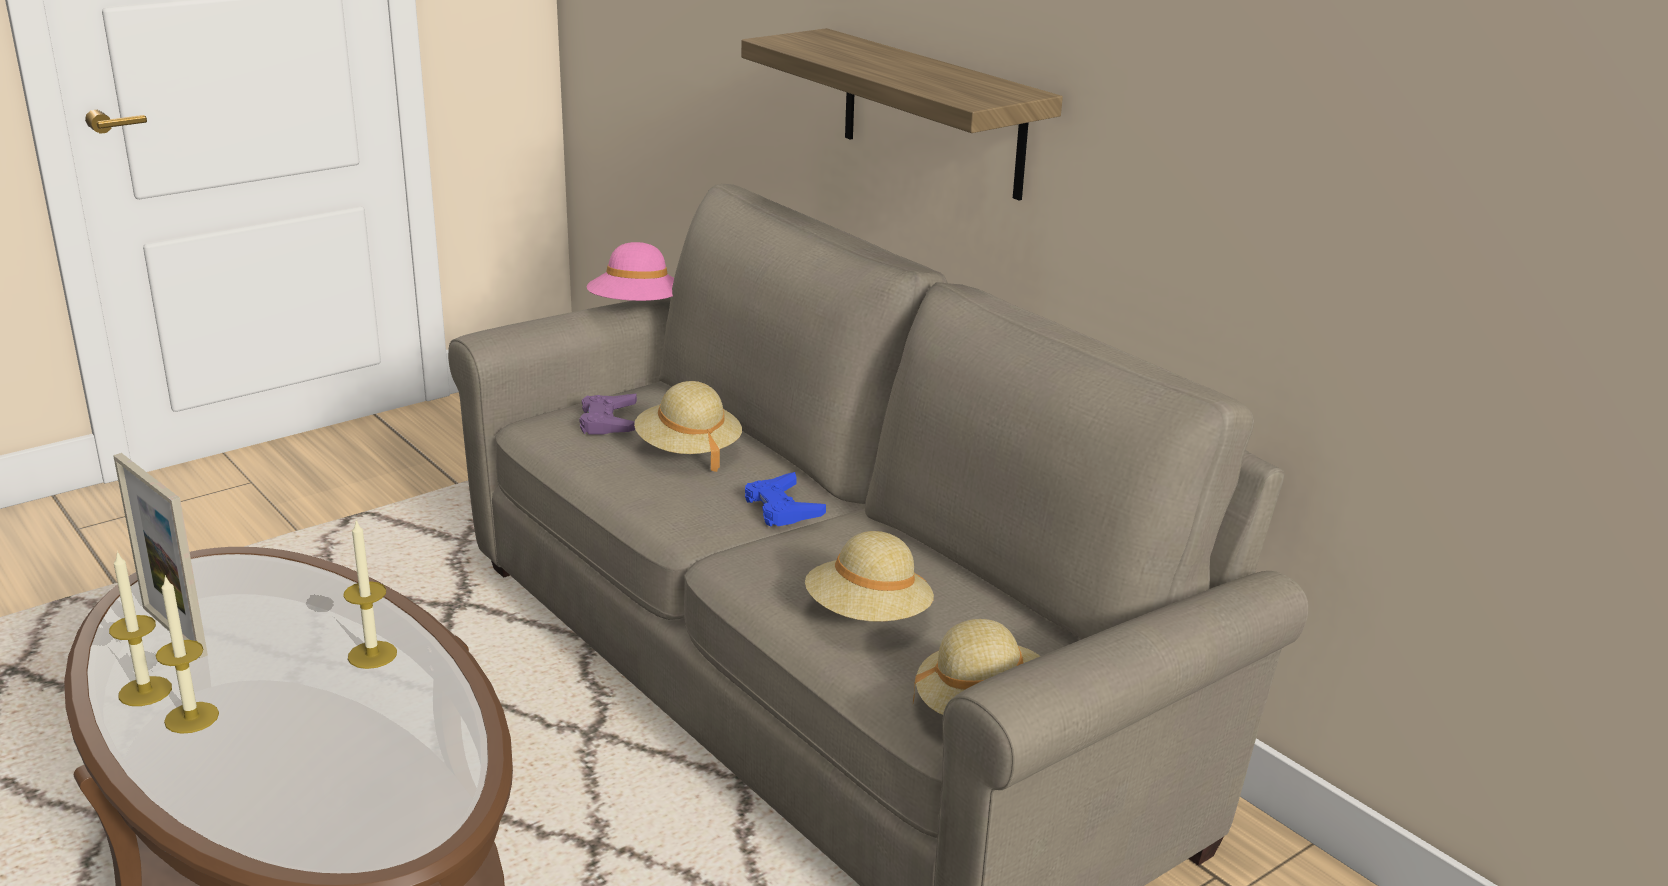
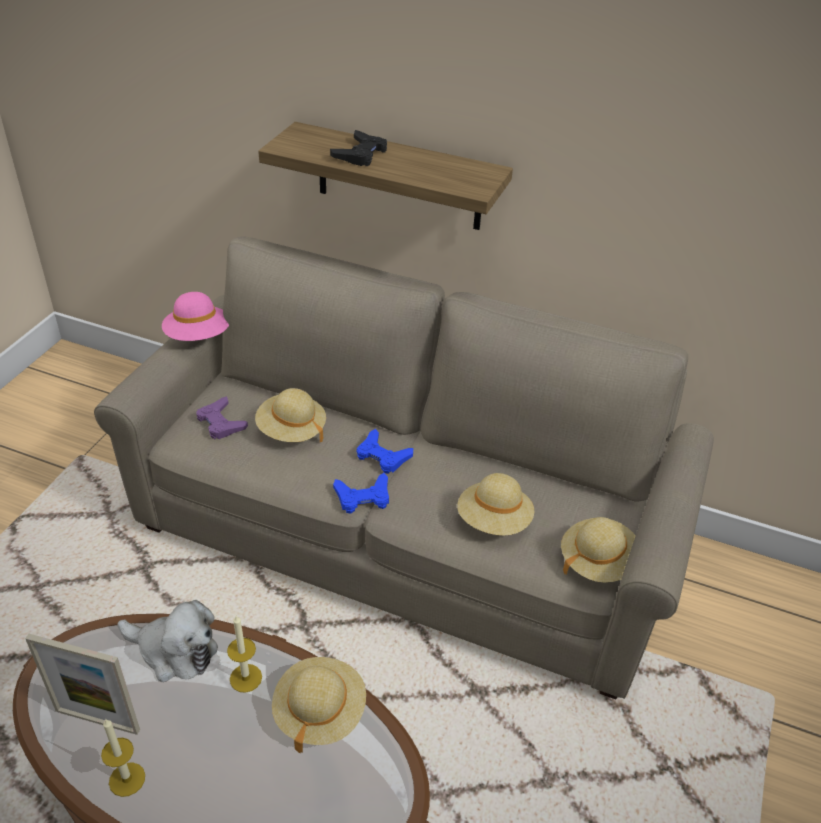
camera: 30 degrees left, 15 degrees up
(191, 718) = (179, 784): candle -> none
(321, 603) = (174, 651): none -> plush toy
(421, 718) = (319, 712): none -> beige hat
(708, 538) = (363, 497): none -> blue game controller
(865, 58) = (360, 154): none -> black game controller

